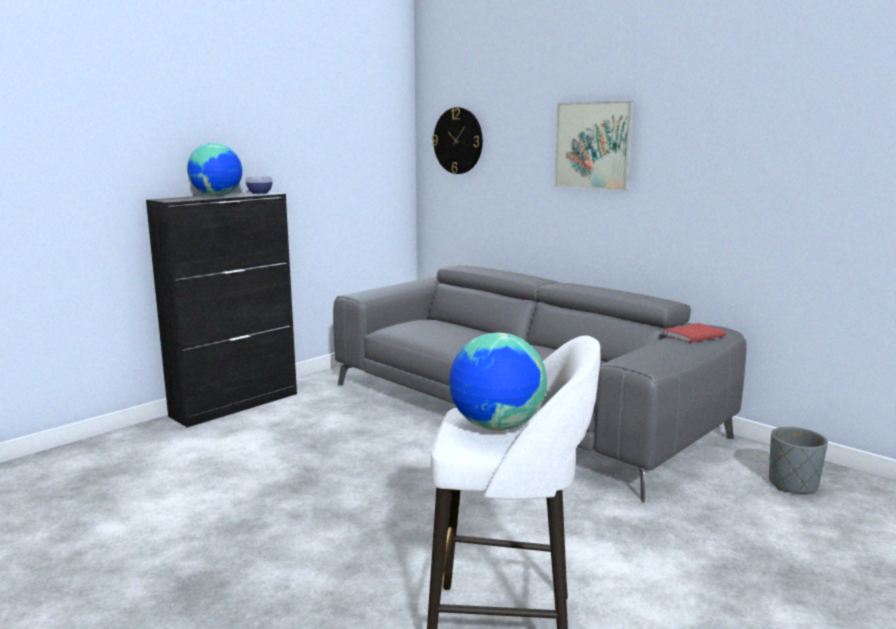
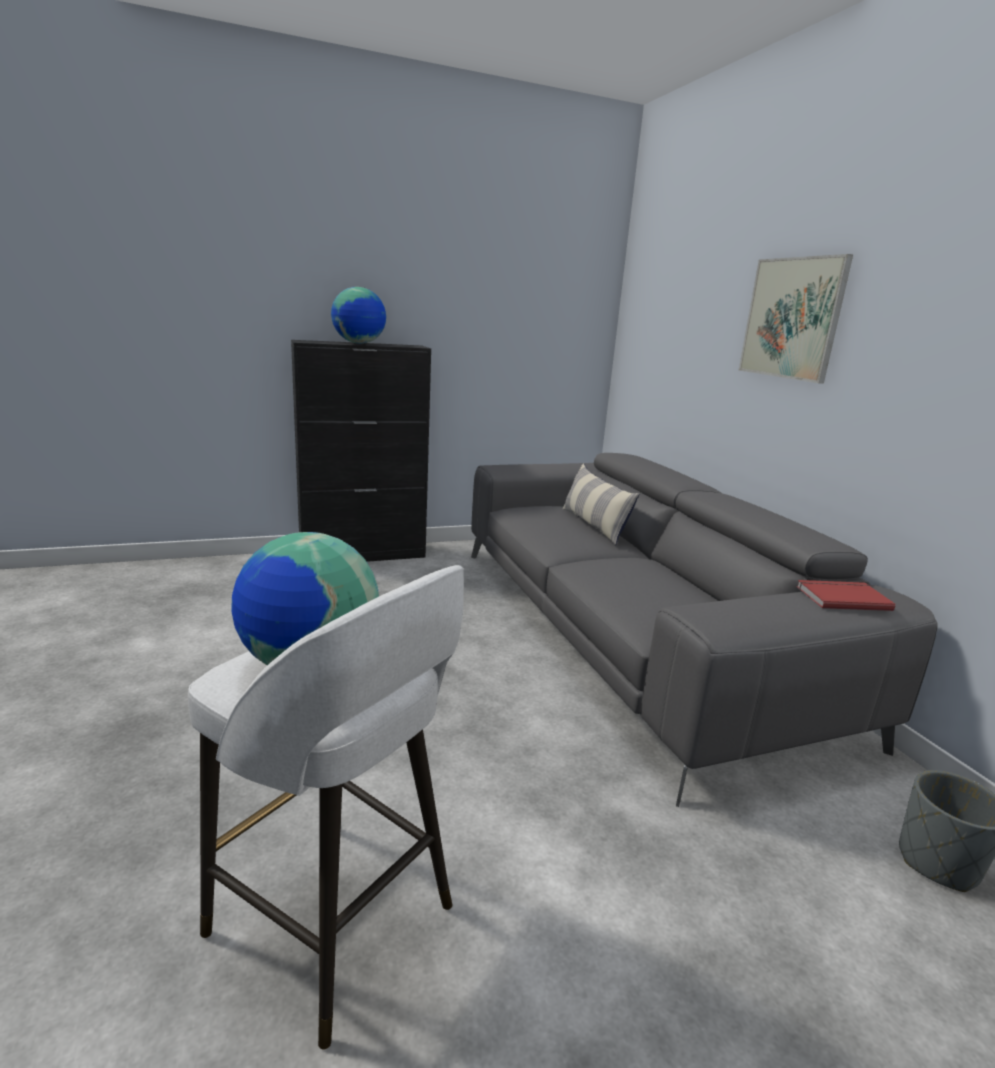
camera: 25 degrees right, 5 degrees up
(259, 193) = (407, 345): bowl -> none
(458, 141) = (655, 309): wall clock -> none
(465, 328) = (594, 525): none -> pillow

